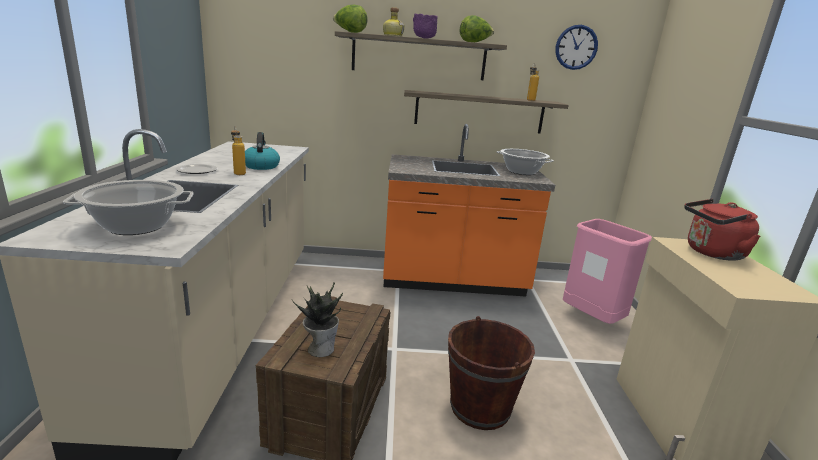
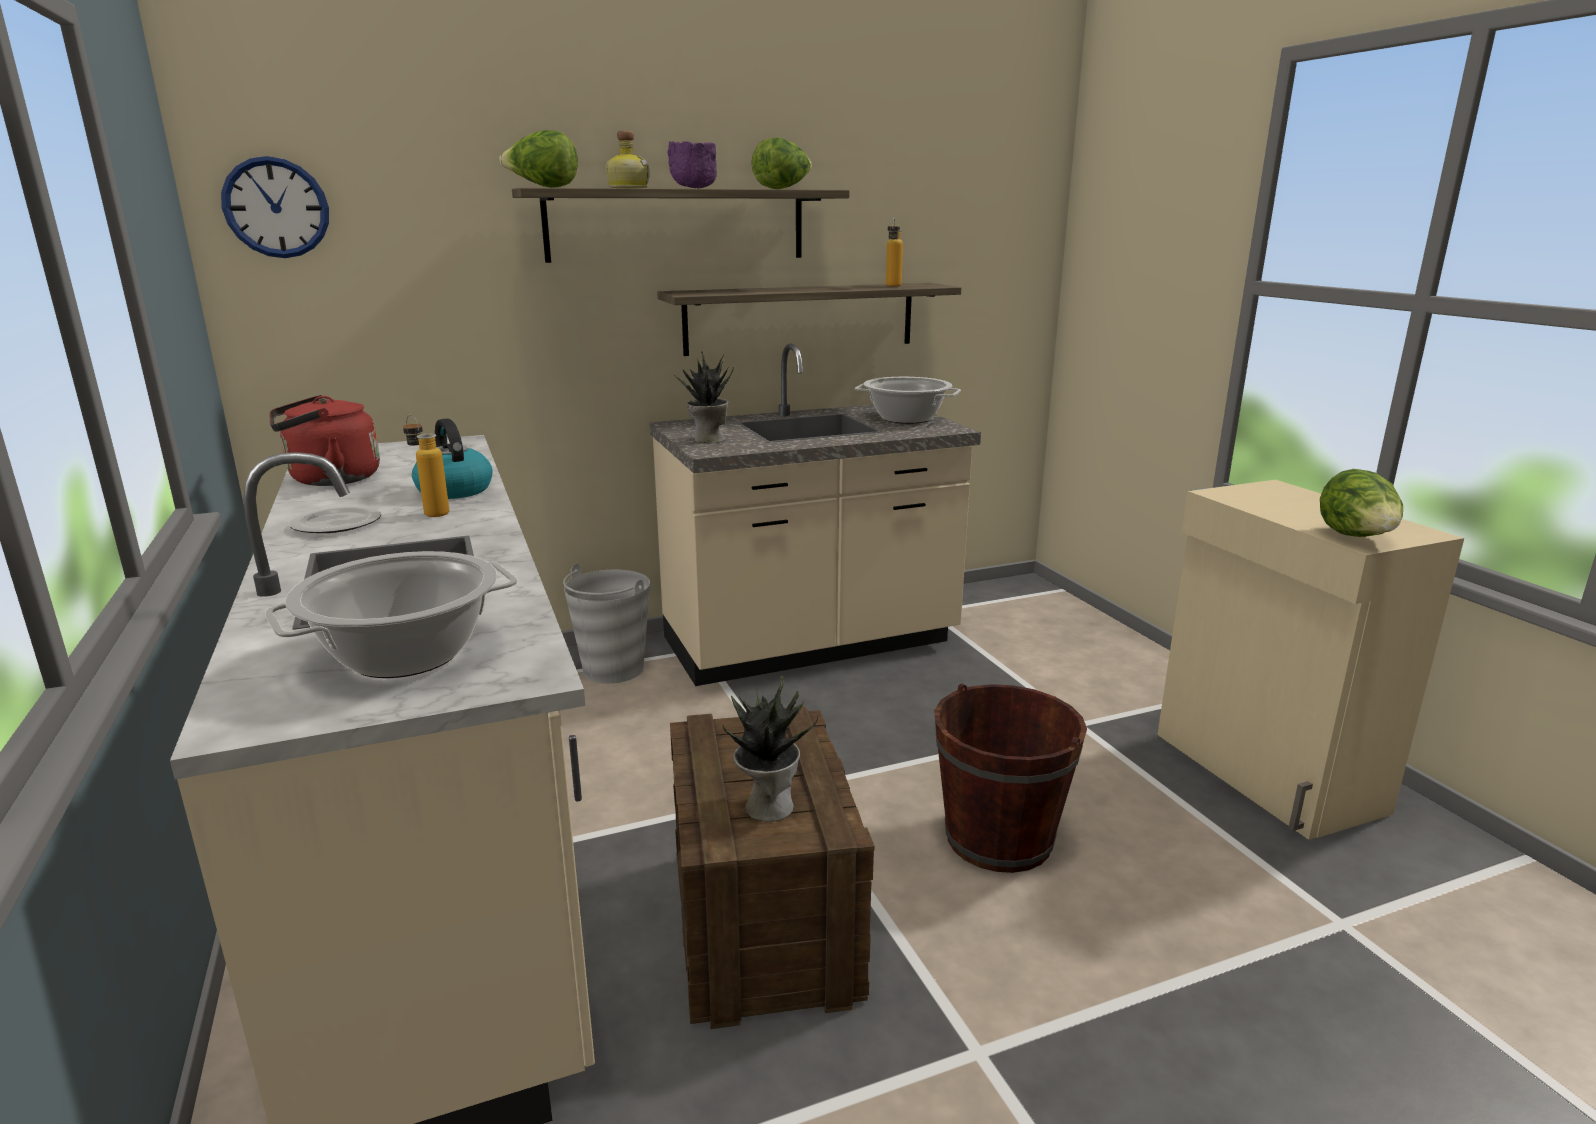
camera: 20 degrees left, 0 degrees up
(352, 270) = (612, 670): none -> grey bucket
(407, 165) = (708, 440): none -> potted plant
(453, 281) = (810, 644): orange counter -> beige counter
(576, 47) = (948, 183): wall clock -> wall clock (276, 208)
(592, 319) = (1068, 653): pink trash can -> none
(711, 253) = (1281, 499): red kettle -> red kettle (329, 480)
(741, 286) = (1356, 538): none -> lettuce

